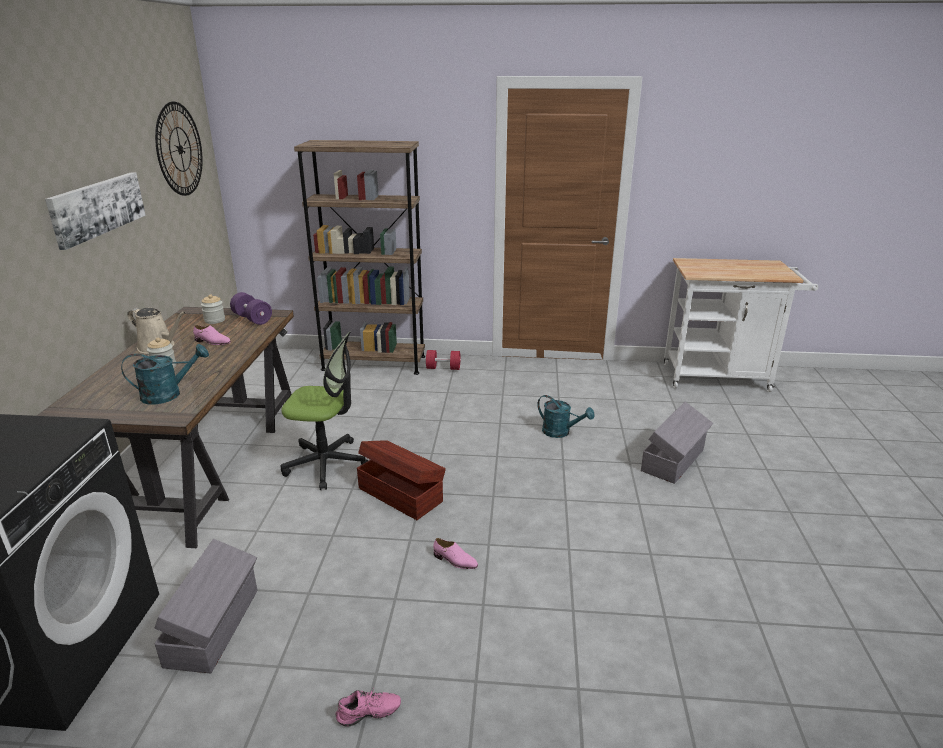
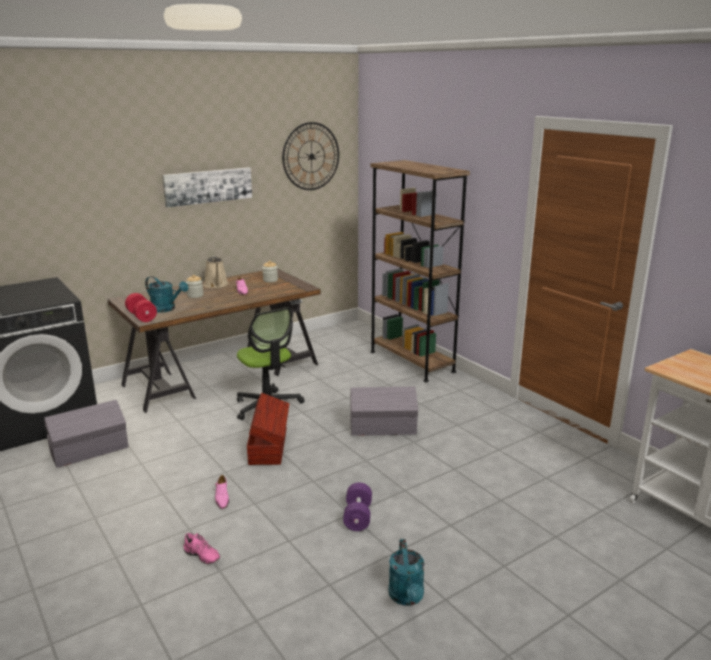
camera: 50 degrees right, 5 degrees down
(252, 319) = (288, 286): purple dumbbell -> purple dumbbell (358, 517)
(369, 716) = (60, 531): pink shoe -> pink shoe (201, 557)
(443, 368) = (452, 386): red dumbbell -> red dumbbell (141, 316)
(561, 432) = (443, 473): turquoise watering can -> turquoise watering can (407, 597)
(674, 460) = (492, 548): grey storage box -> grey storage box (383, 428)

